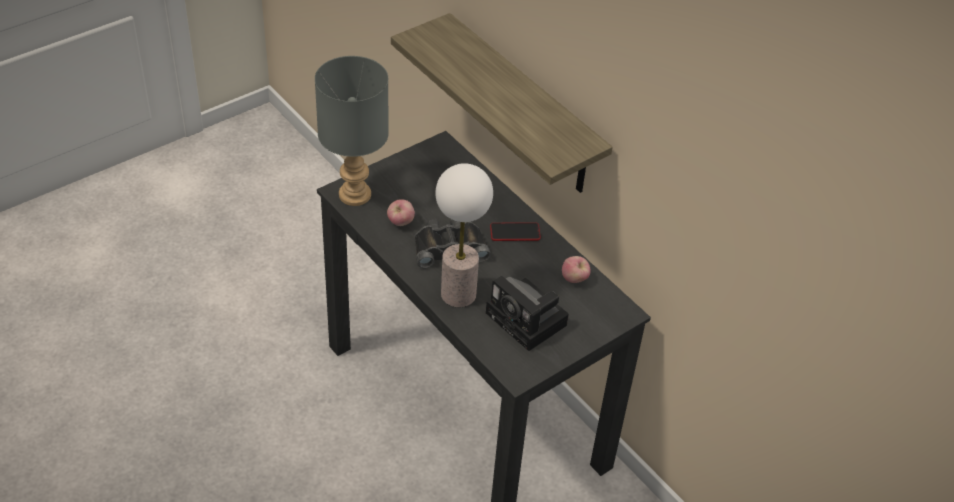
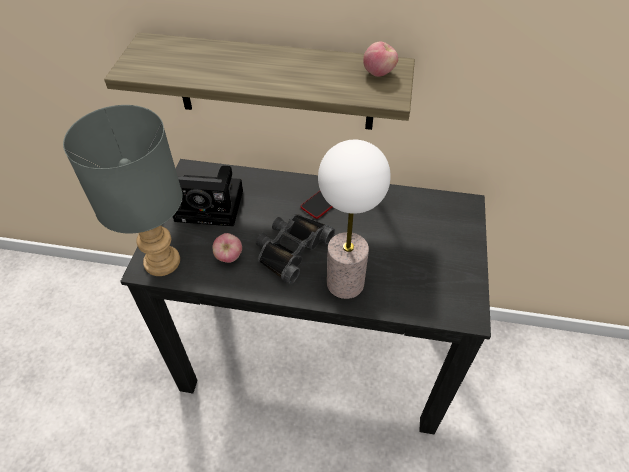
camera: 40 degrees left, 5 degrees up
(529, 321) = (419, 262): camera -> camera (212, 205)
(574, 279) = (406, 205): apple -> apple (379, 73)

